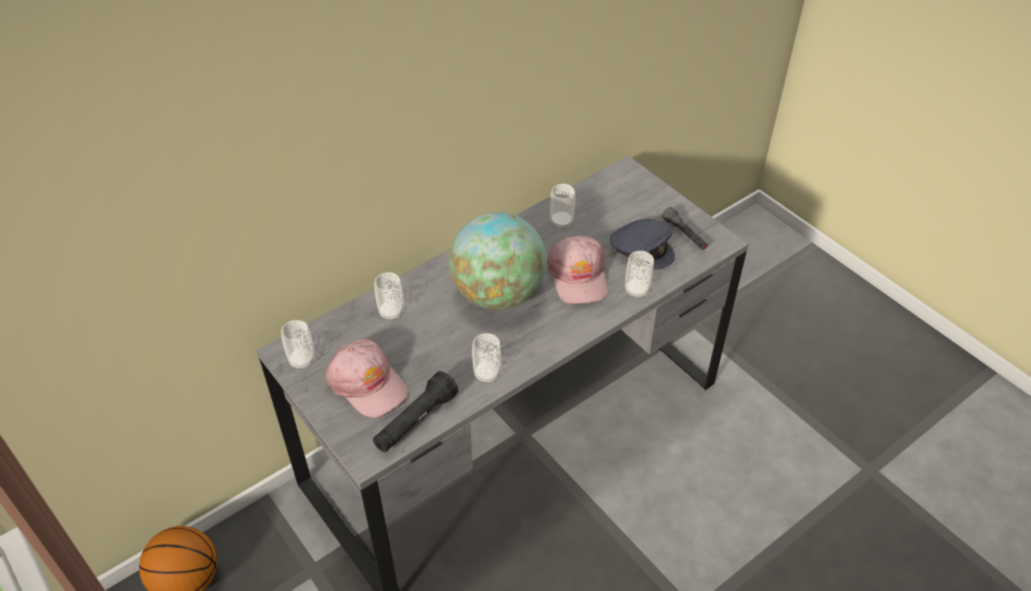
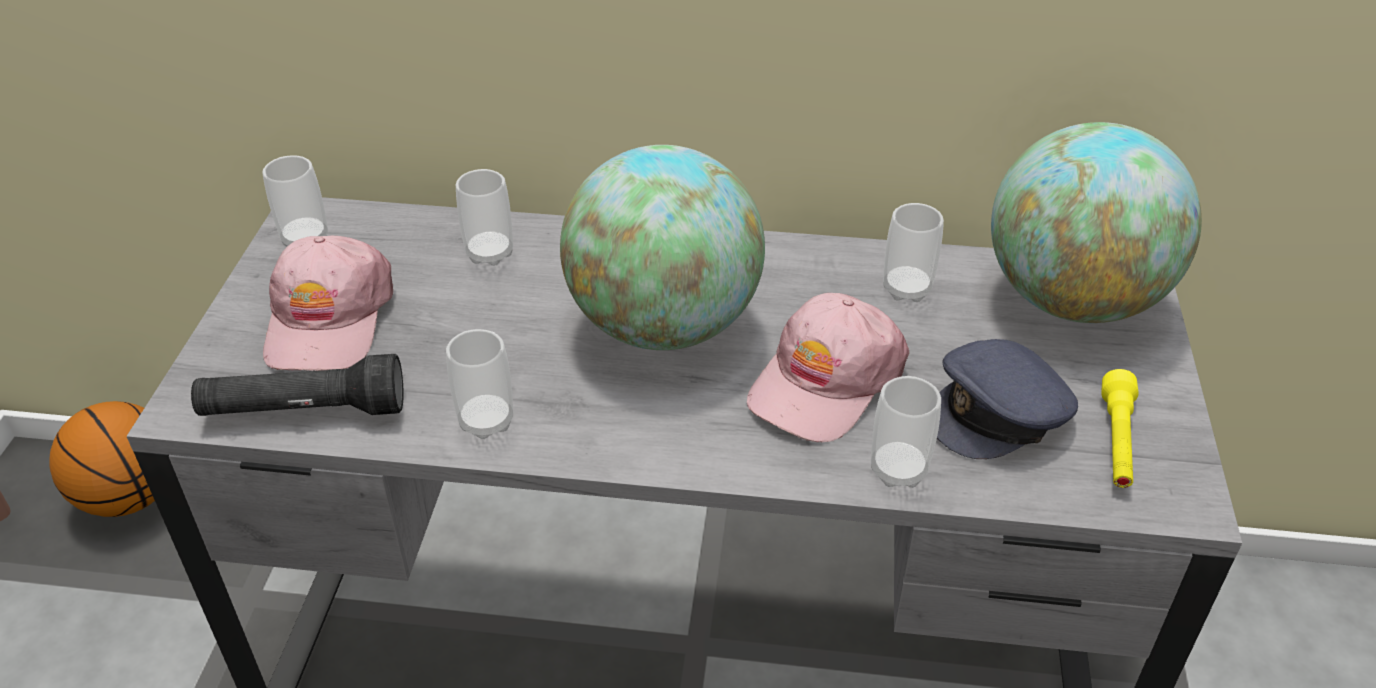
camera: 45 degrees right, 5 degrees down
(617, 191) = (1073, 300): none -> globe
(642, 248) = (1000, 412): grey cap -> grey cap turned 60 degrees clockwise
(684, 234) = (1117, 442): grey flashlight -> yellow flashlight

